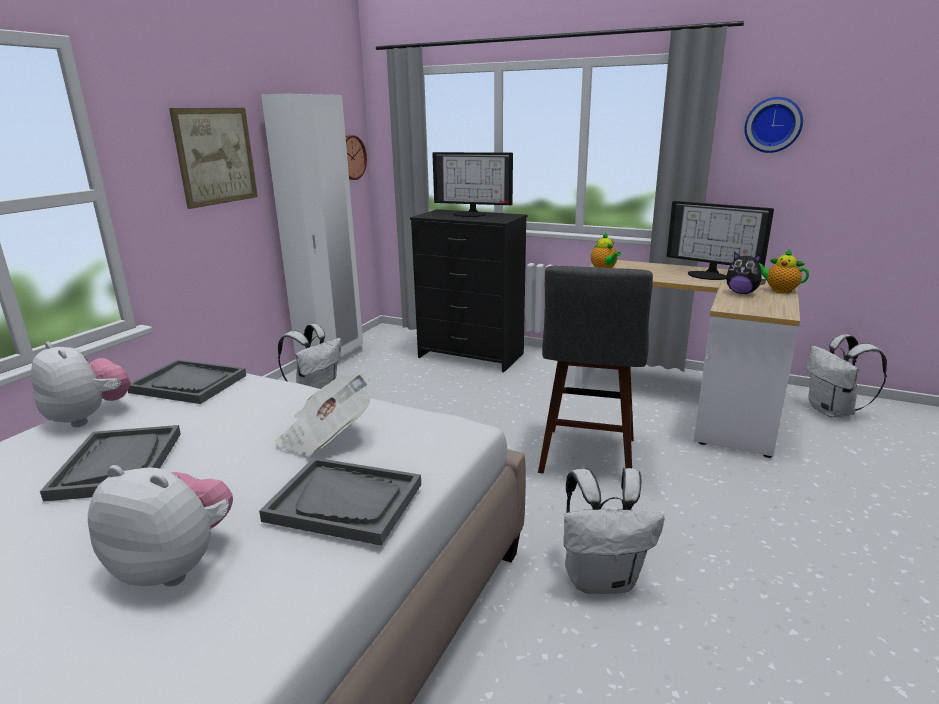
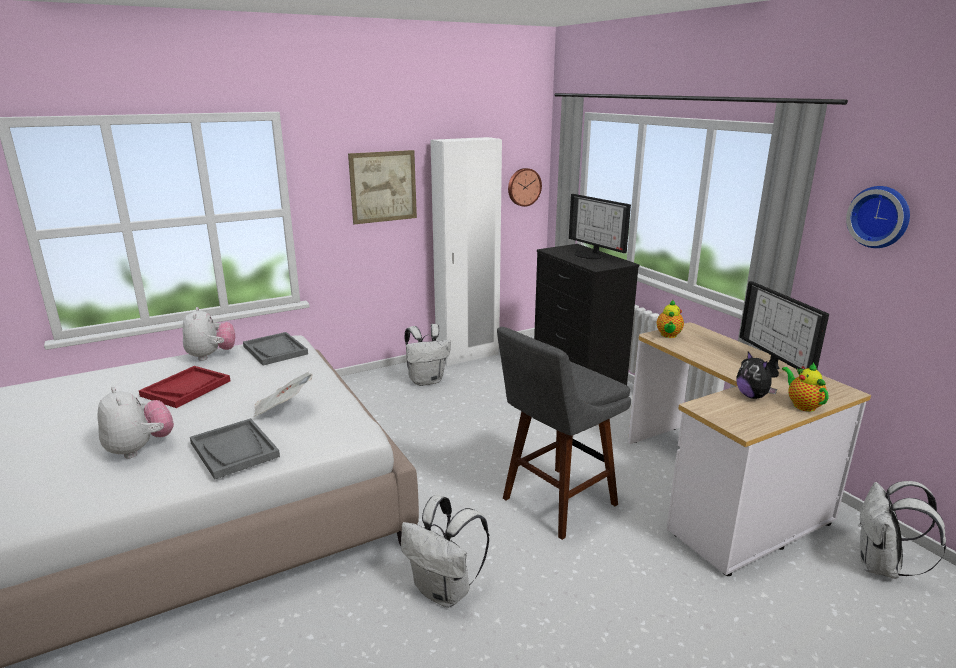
camera: 35 degrees right, 0 degrees up
(118, 464) = (186, 388): grey tray -> red tray

